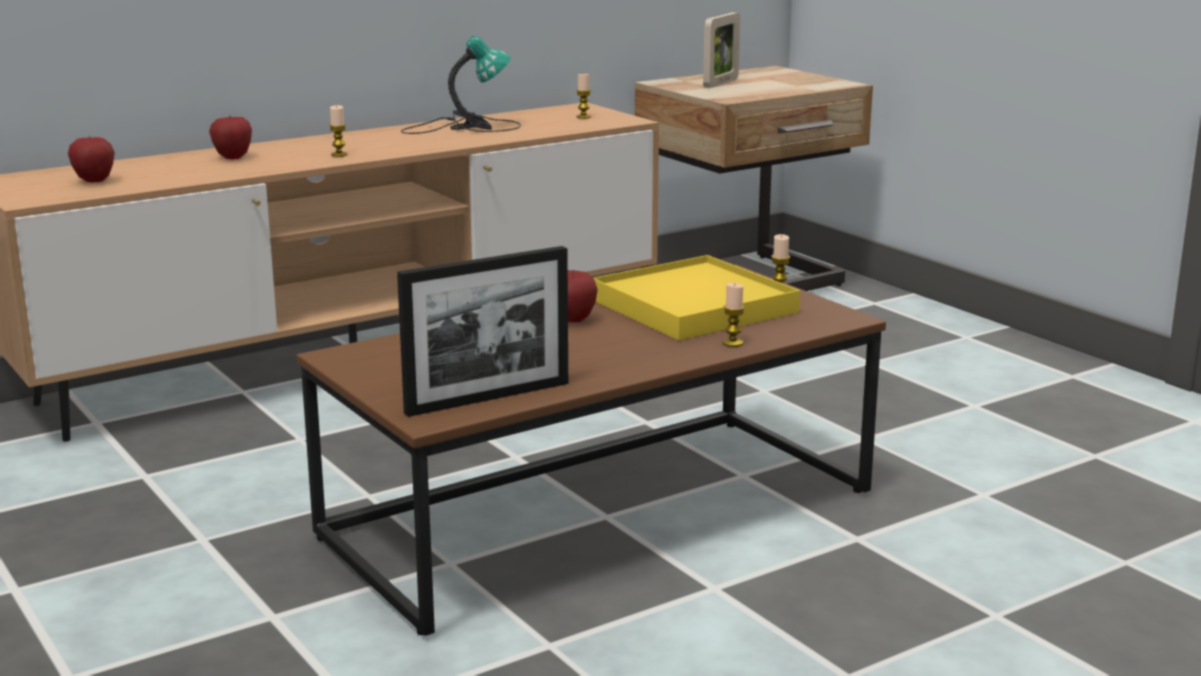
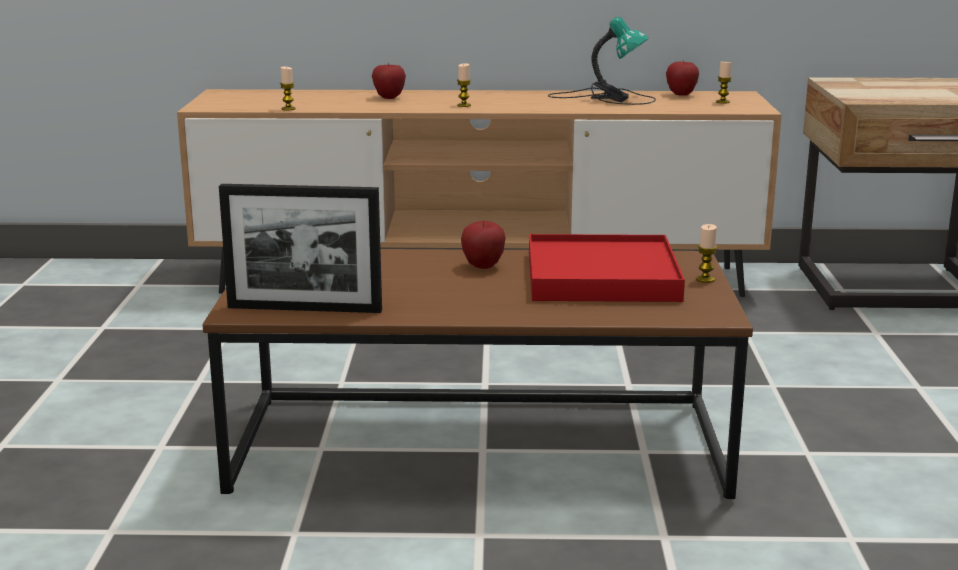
camera: 35 degrees right, 0 degrees up
(94, 181) = (268, 101): apple -> apple (681, 95)
(693, 306) = (601, 276): yellow tray -> red tray
(721, 83) = (886, 86): picture frame -> none
(733, 343) = (572, 313): candle -> candle (288, 109)

